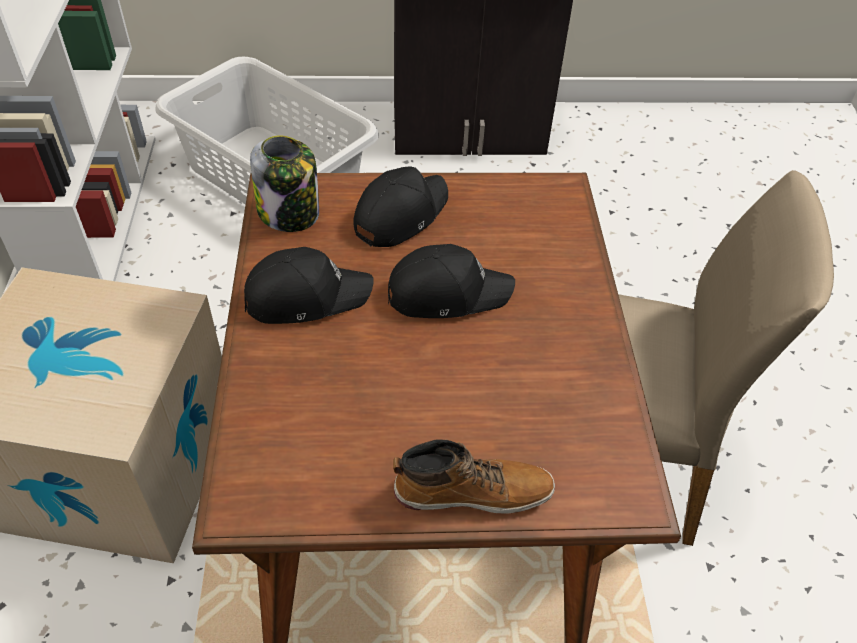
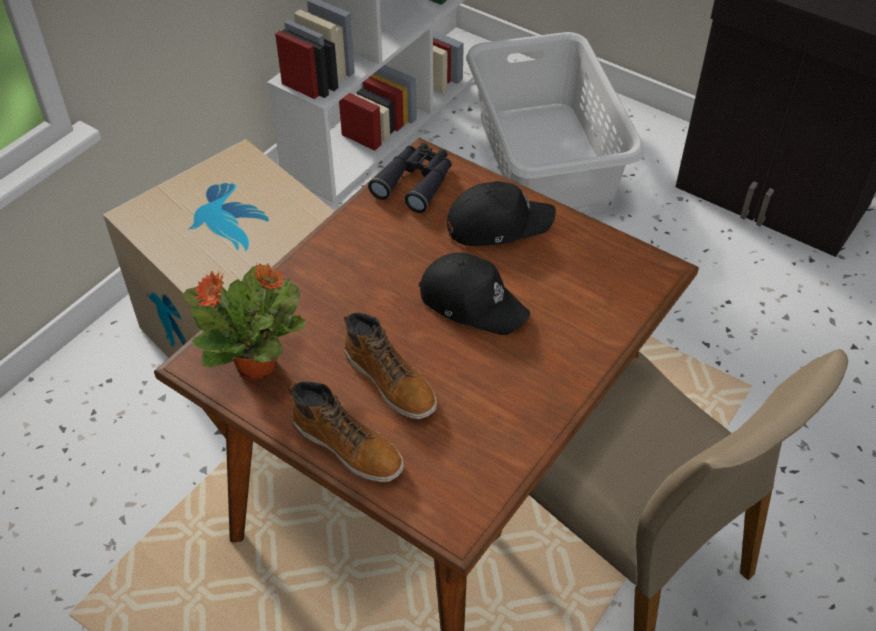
camera: 40 degrees right, 0 degrees up
(290, 213) = (415, 182): jar -> black binoculars
(304, 468) = (258, 364): none -> potted plant
(306, 296) = (368, 250): black cap -> none
(449, 405) = (391, 381): none -> boot

